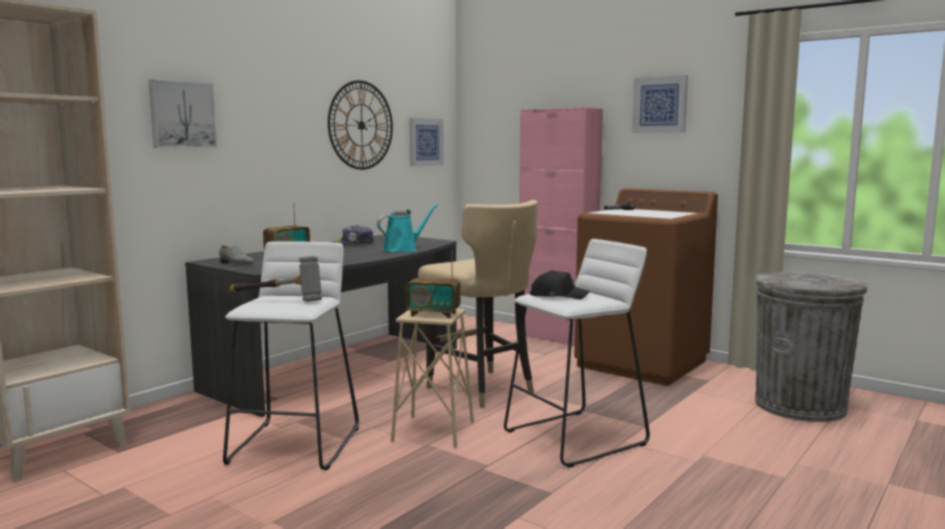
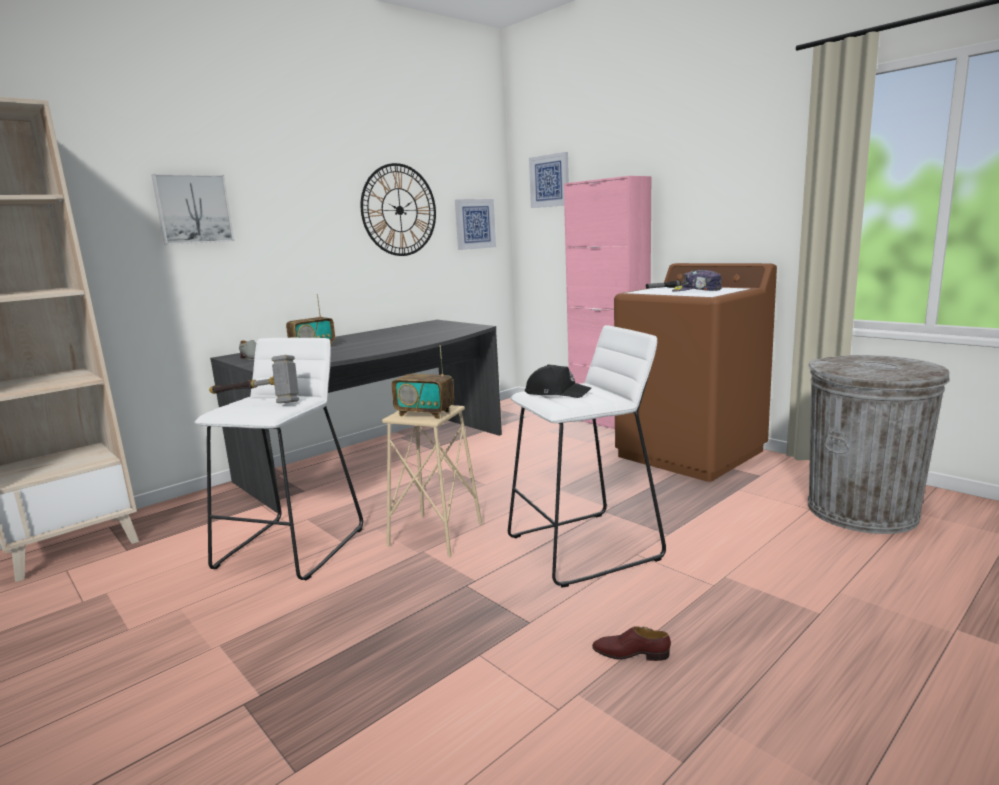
camera: 10 degrees right, 5 degrees up
(354, 243) = (391, 332): cap -> cap (697, 291)
(403, 249) = (432, 337): turquoise watering can -> none
(480, 389) = (506, 483): beige chair -> none
(645, 510) = (630, 653): none -> brown shoe
(660, 104) = (712, 167): picture -> picture (550, 181)

